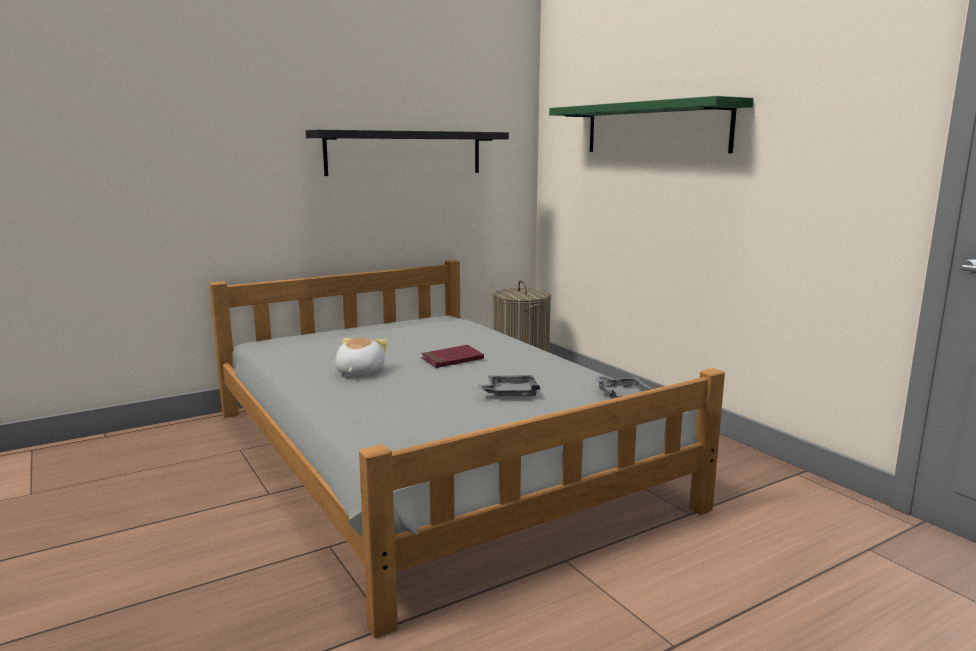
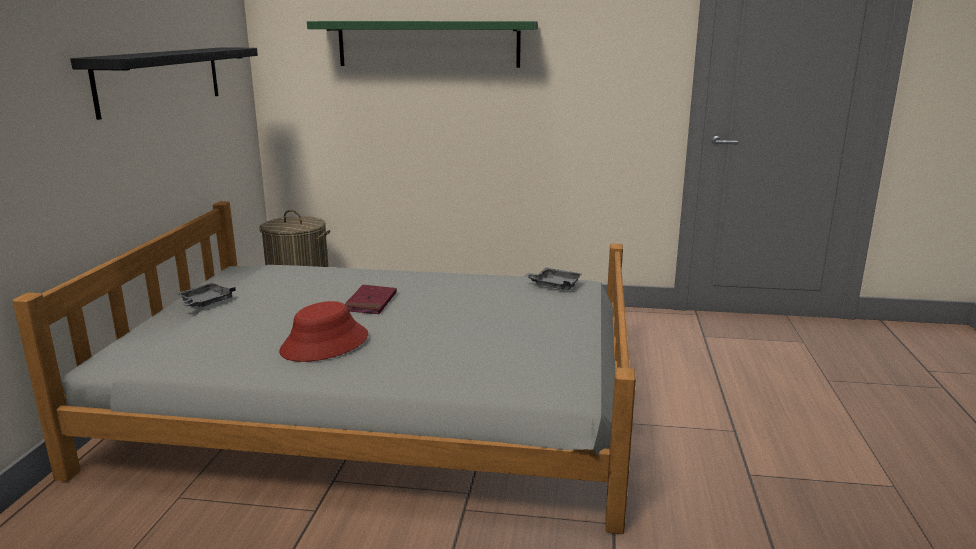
camera: 50 degrees left, 5 degrees up
(358, 372) = (325, 344): plush toy -> red hat
(510, 393) = (488, 311): grey tray -> grey tray (205, 303)

